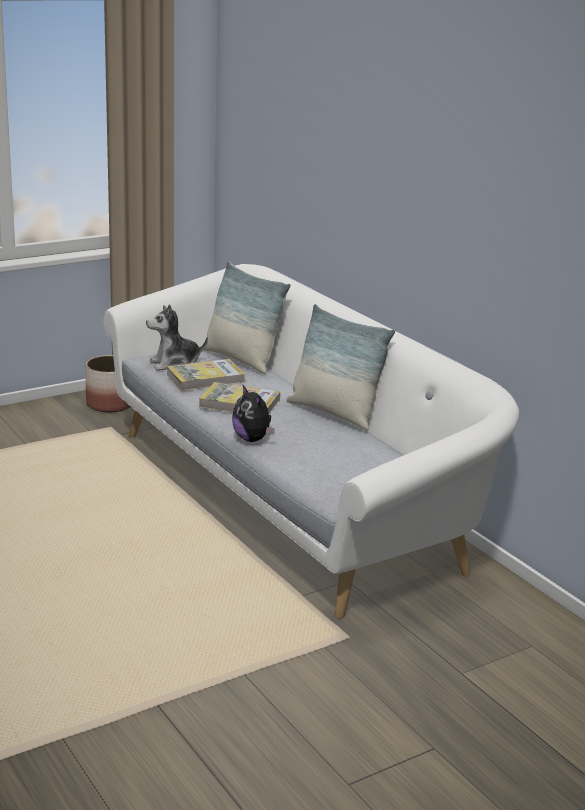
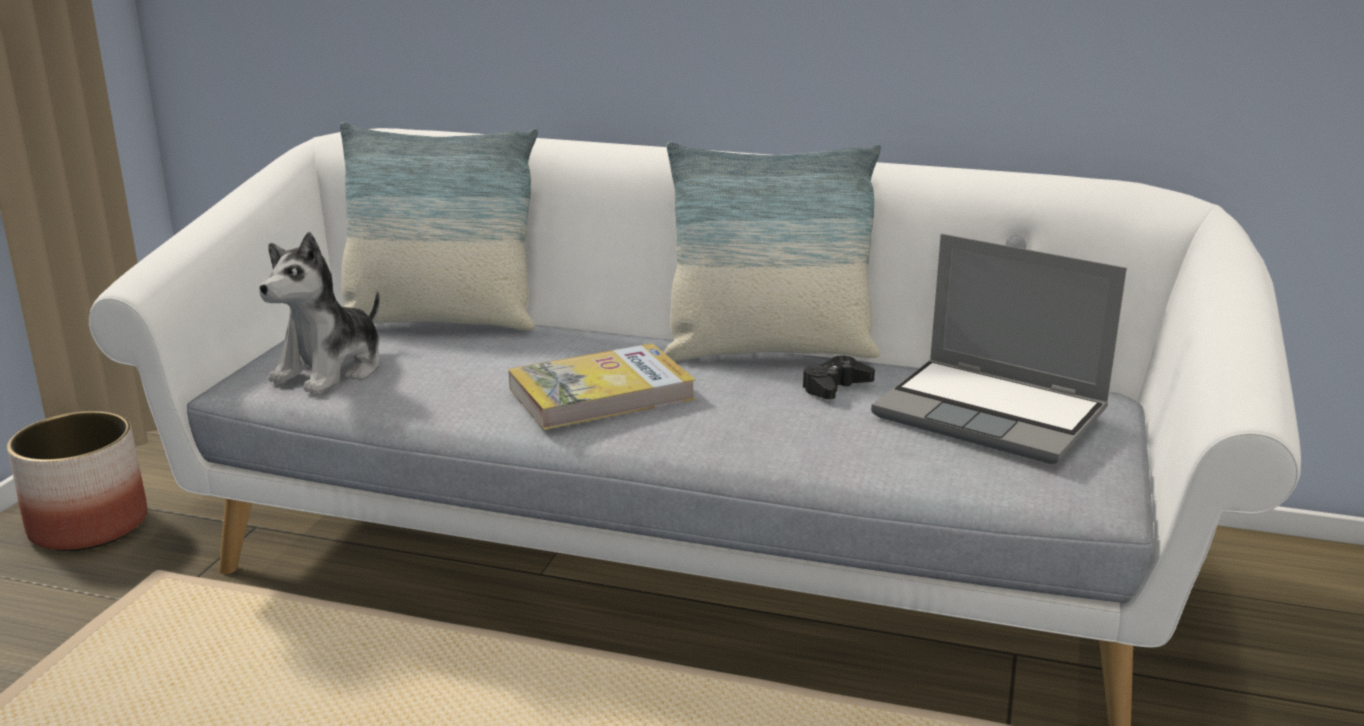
camera: 40 degrees left, 0 degrees up
(205, 378) = (448, 373): book -> none
(253, 439) = (746, 449): plush toy -> none
(326, 433) = (835, 387): none -> black game controller
(362, 464) = (993, 414): none -> laptop

